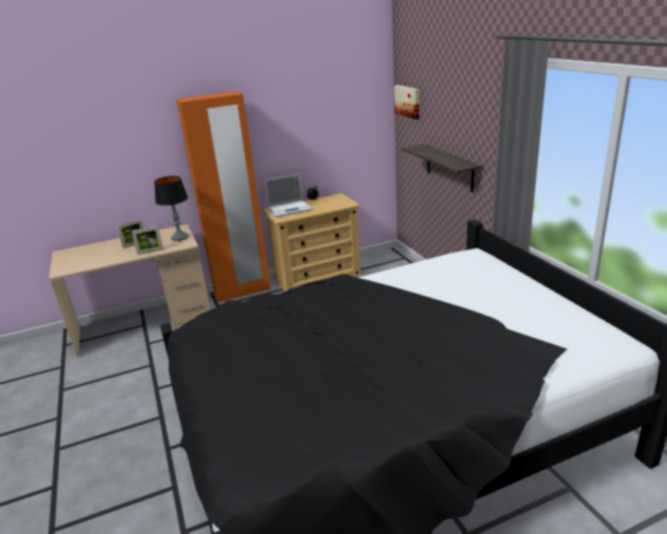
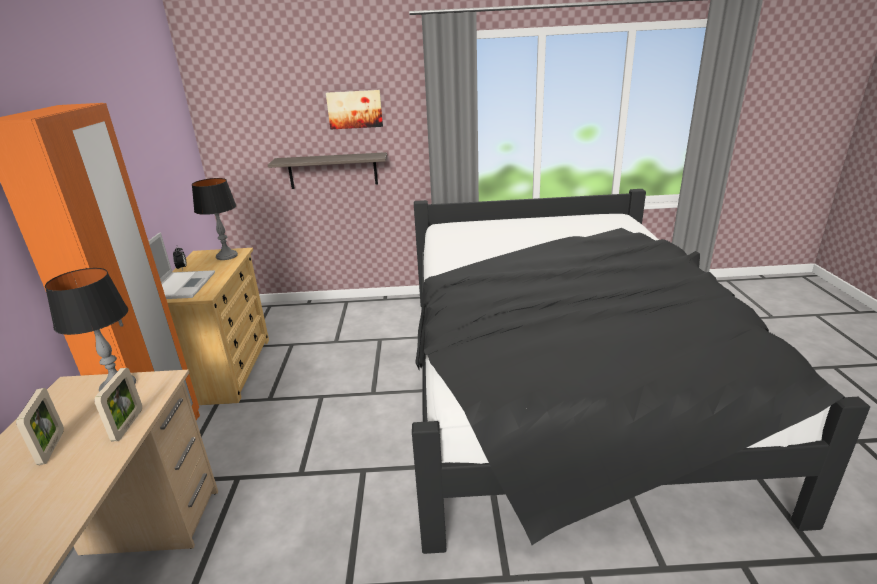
camera: 70 degrees left, 0 degrees up
(339, 203) = (226, 256): none -> table lamp
(408, 101) = (230, 113): picture -> picture (355, 109)

